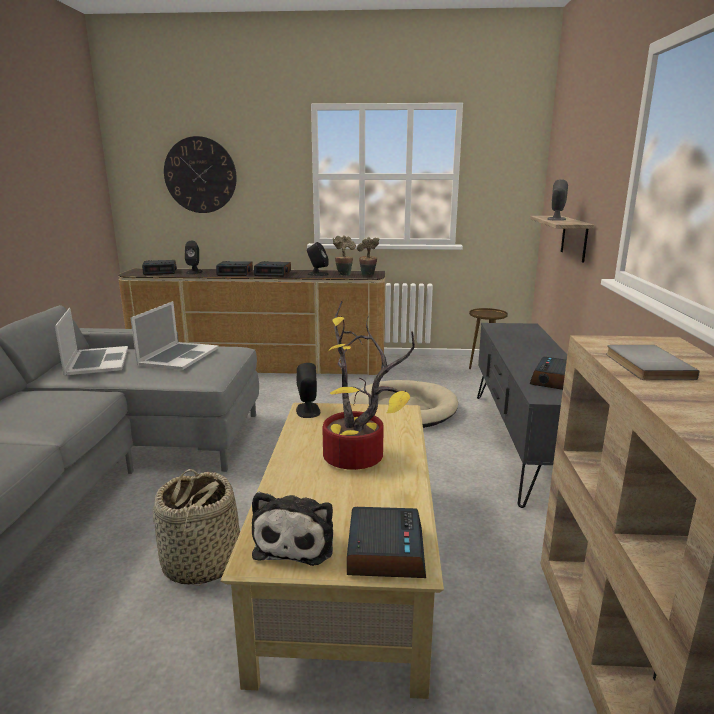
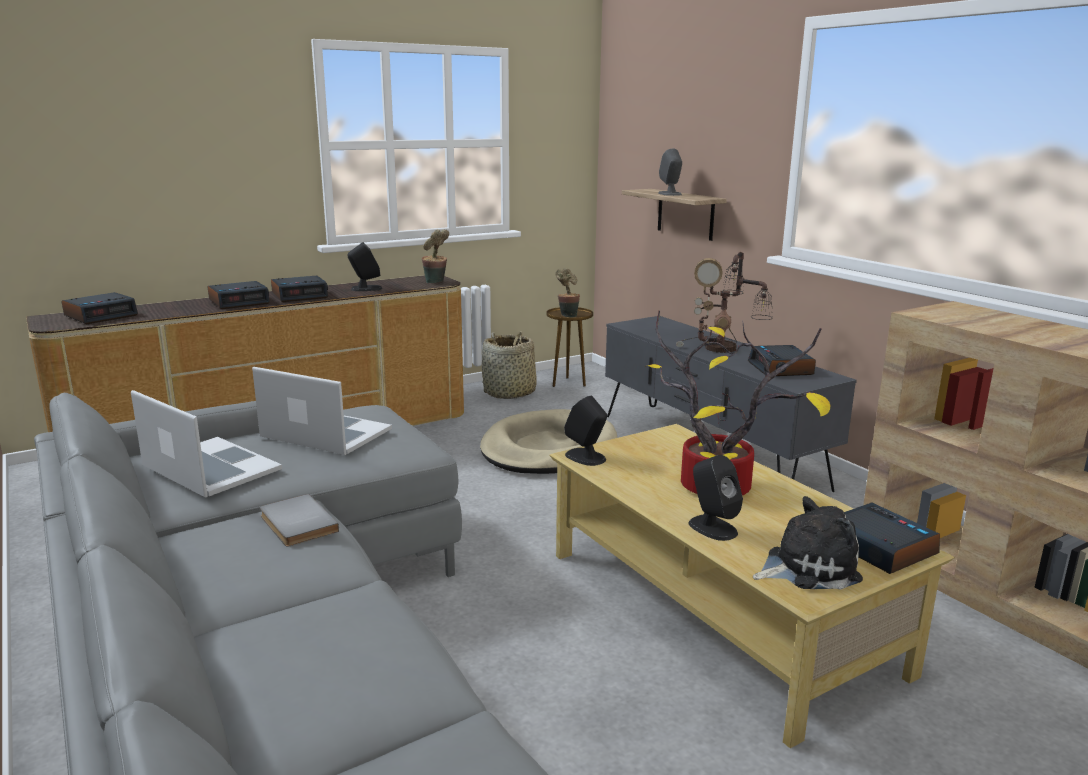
camera: 35 degrees left, 0 degrees up
(178, 356) = (325, 433): laptop -> laptop turned 45 degrees counterclockwise
(194, 272) = (165, 308): black speaker -> black speaker (712, 527)
(200, 175) = (133, 147): wall clock -> none
(201, 563) = (583, 672): basket -> basket (509, 393)
(296, 541) = (807, 567): plush toy -> plush toy turned 75 degrees counterclockwise
(344, 274) = (402, 285): potted plant -> potted plant (567, 315)
(536, 356) = (722, 349): none -> table lamp
(645, 366) = (995, 326): grey book -> grey book (295, 524)

